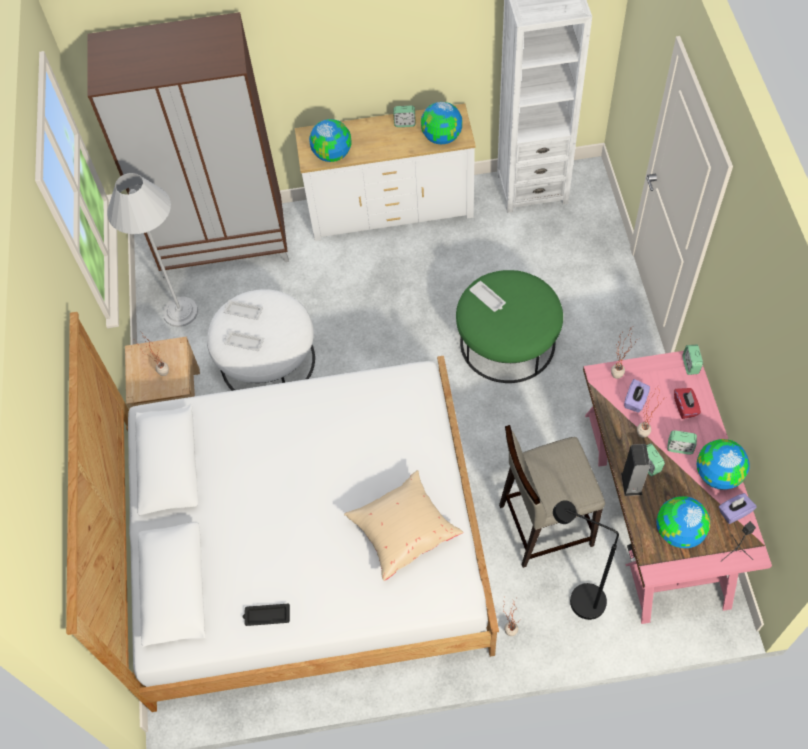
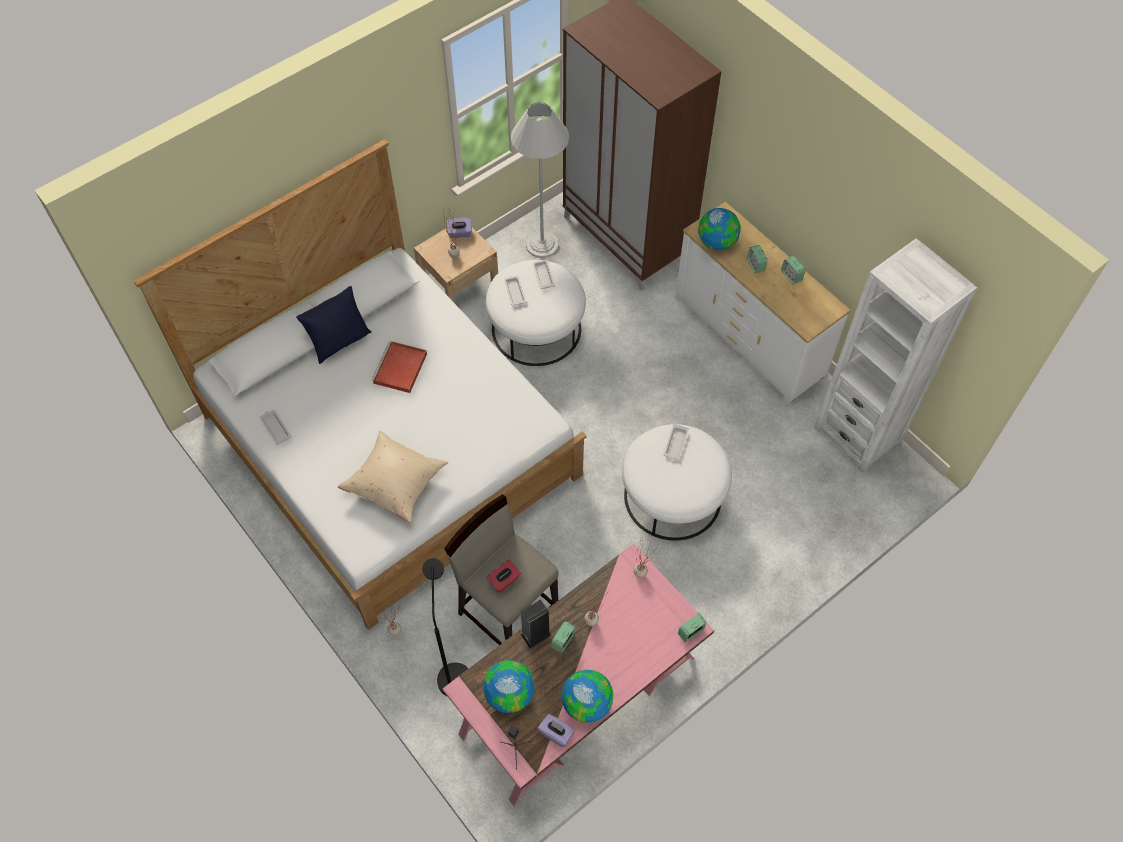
camera: 55 degrees right, 0 degrees up
(205, 510) = (339, 342): none -> blue pillow
(266, 616) = (275, 428): black tray -> white tray
(277, 469) = (400, 369): none -> red tray
(442, 137) = (796, 312): globe -> none
(507, 342) = (672, 496): green ottoman -> white ottoman
(635, 401) = (622, 602): purple tissue box -> purple tissue box (459, 233)
(680, 447) = (596, 659): alarm clock -> alarm clock (755, 265)
(685, 407) = (641, 646): red tissue box -> red tissue box (504, 581)

